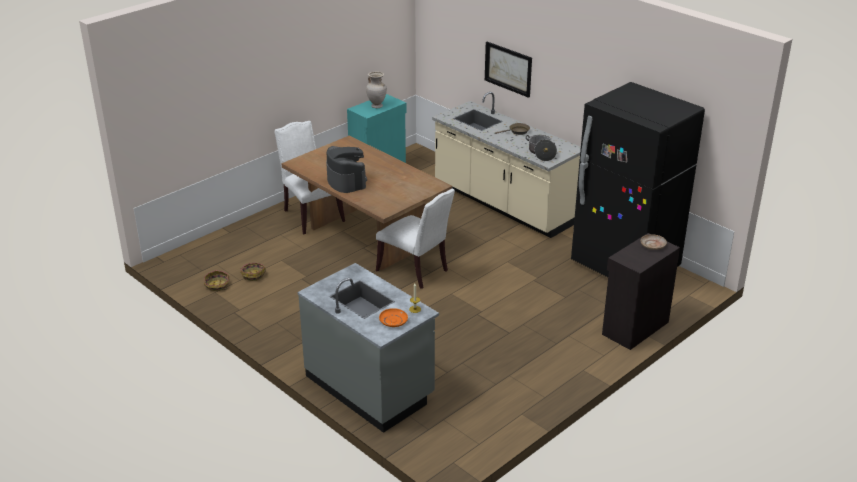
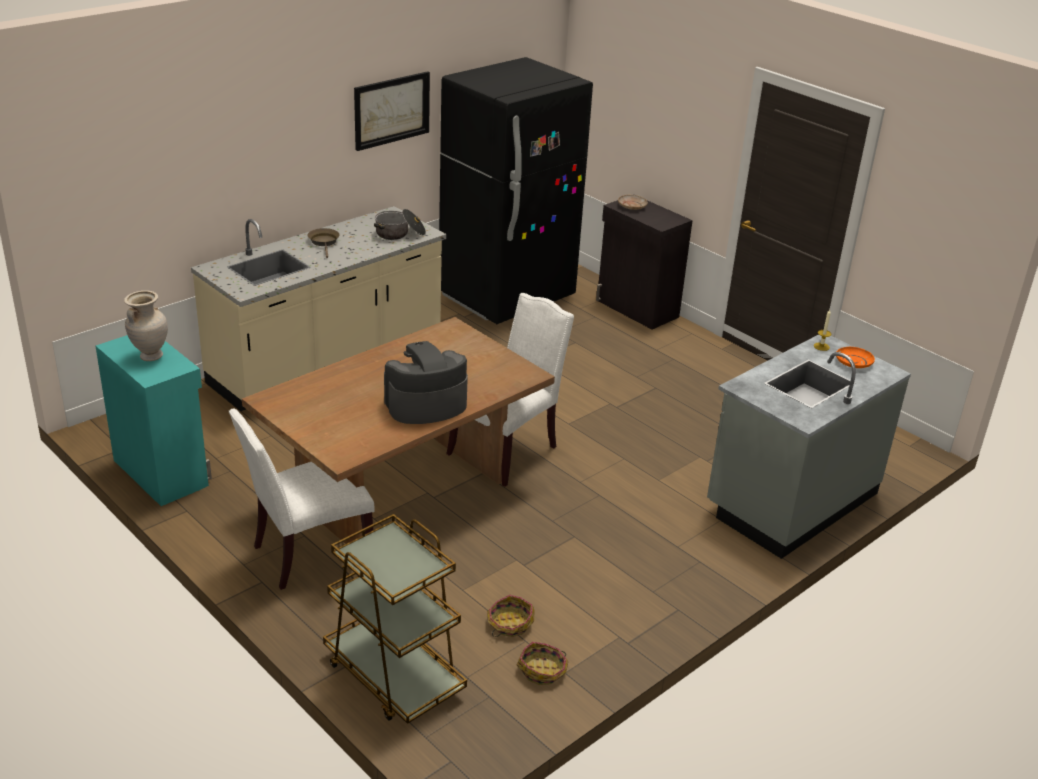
camera: 90 degrees left, 0 degrees up
(220, 244) = (393, 675): none -> brown cart
(508, 69) = (250, 171): picture -> picture (391, 110)

